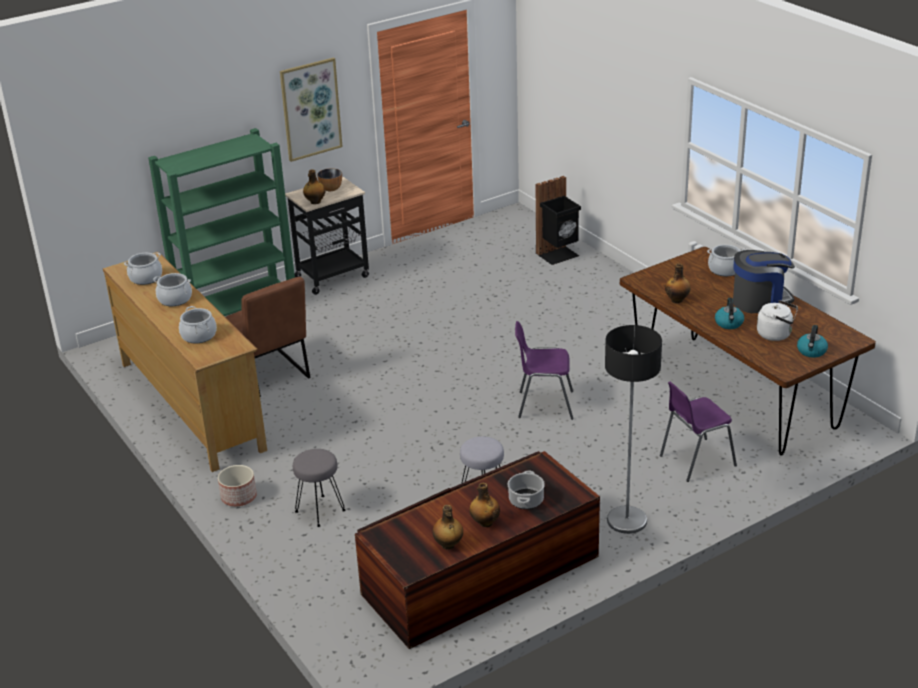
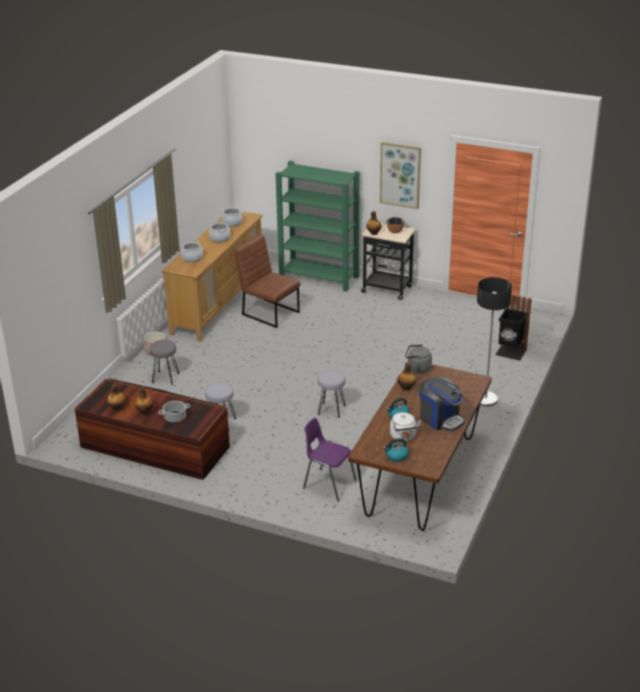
camera: 55 degrees right, 0 degrees up
(269, 373) = (269, 312): brown chair -> brown chair turned 105 degrees clockwise
(544, 405) = (331, 409): purple chair -> grey stool
(627, 520) = (245, 478): floor lamp -> floor lamp (486, 399)
(642, 280) = (417, 368): none -> grey kettle
(724, 270) = (467, 393): cooking pot -> none

